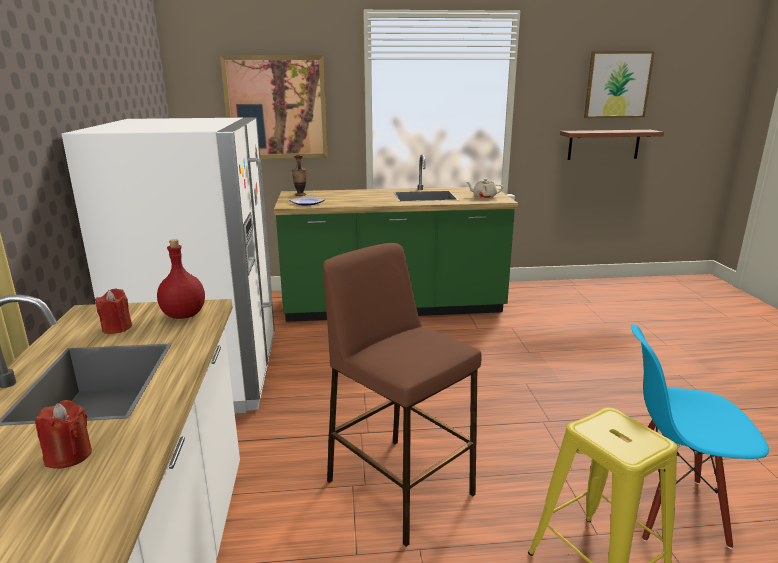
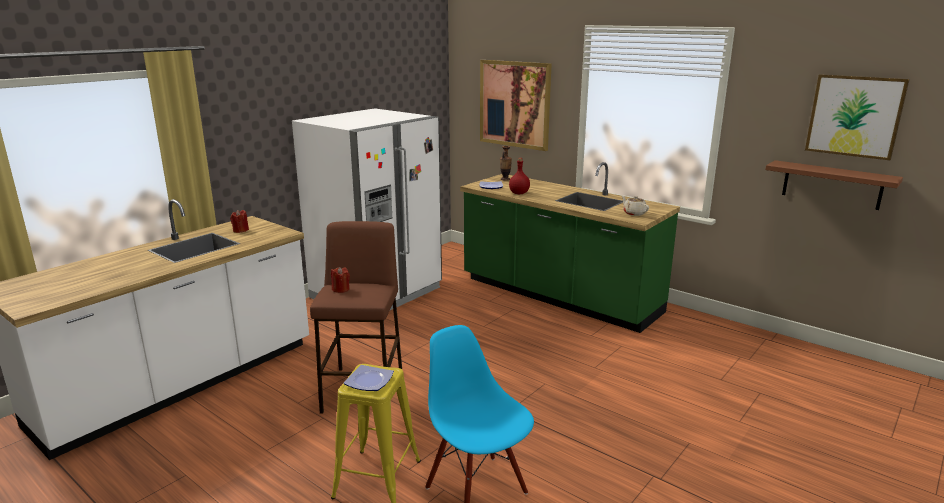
camera: 45 degrees right, 0 degrees up
(69, 455) = (141, 266): red candle -> red candle (341, 289)
(184, 315) = (270, 233): red bottle -> red bottle (519, 193)
(627, 438) = (369, 382): none -> plate

